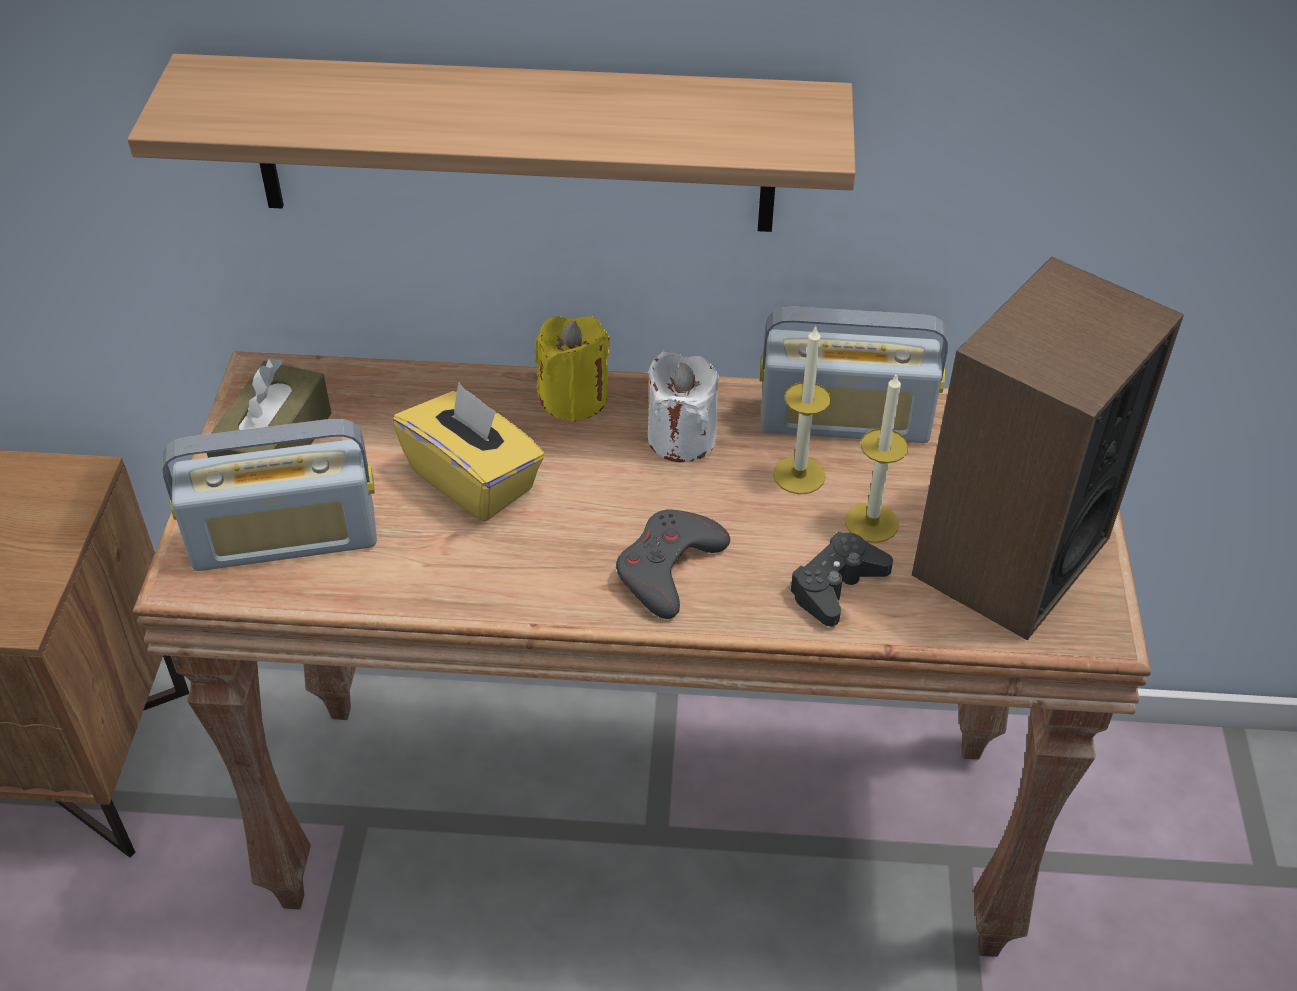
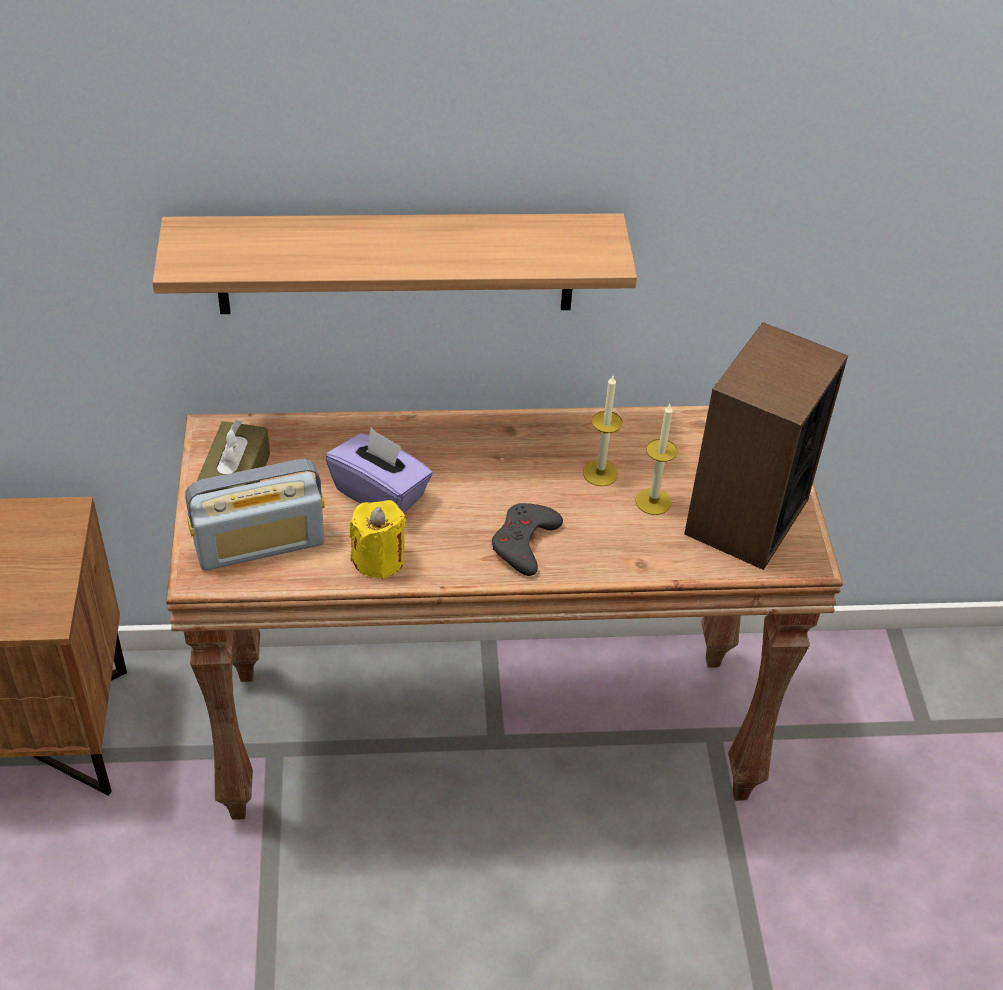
camera: 10 degrees left, 0 degrees up
(474, 480) = (380, 493): yellow tissue box -> purple tissue box
(574, 398) = (437, 431): yellow candle -> yellow candle (378, 559)
(681, 438) = (516, 454): white candle -> none
(836, 586) = (636, 545): black game controller -> none
(844, 421) = (625, 433): radio -> none

